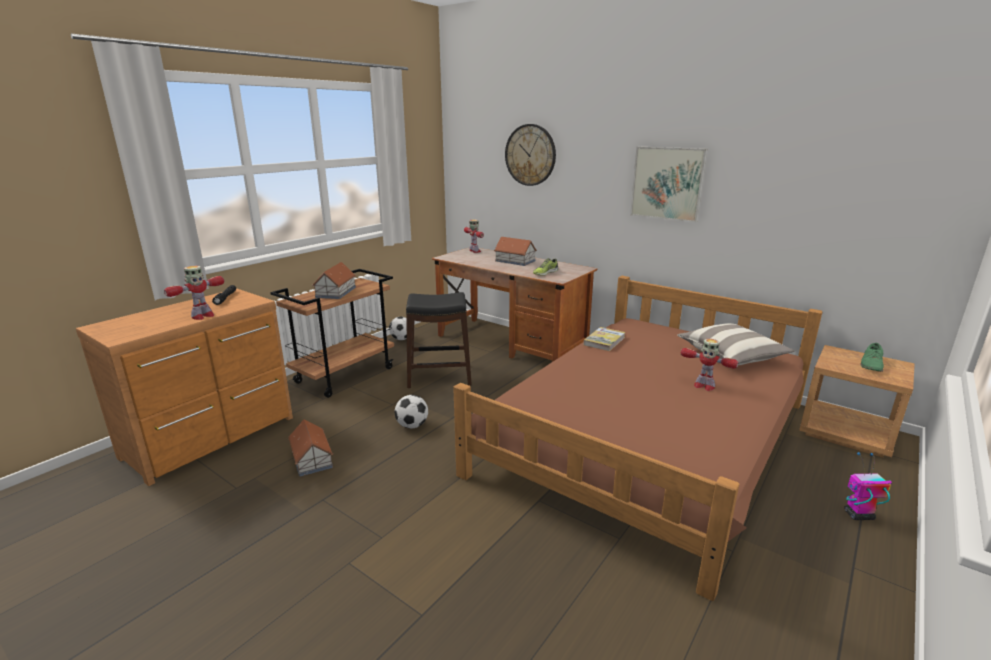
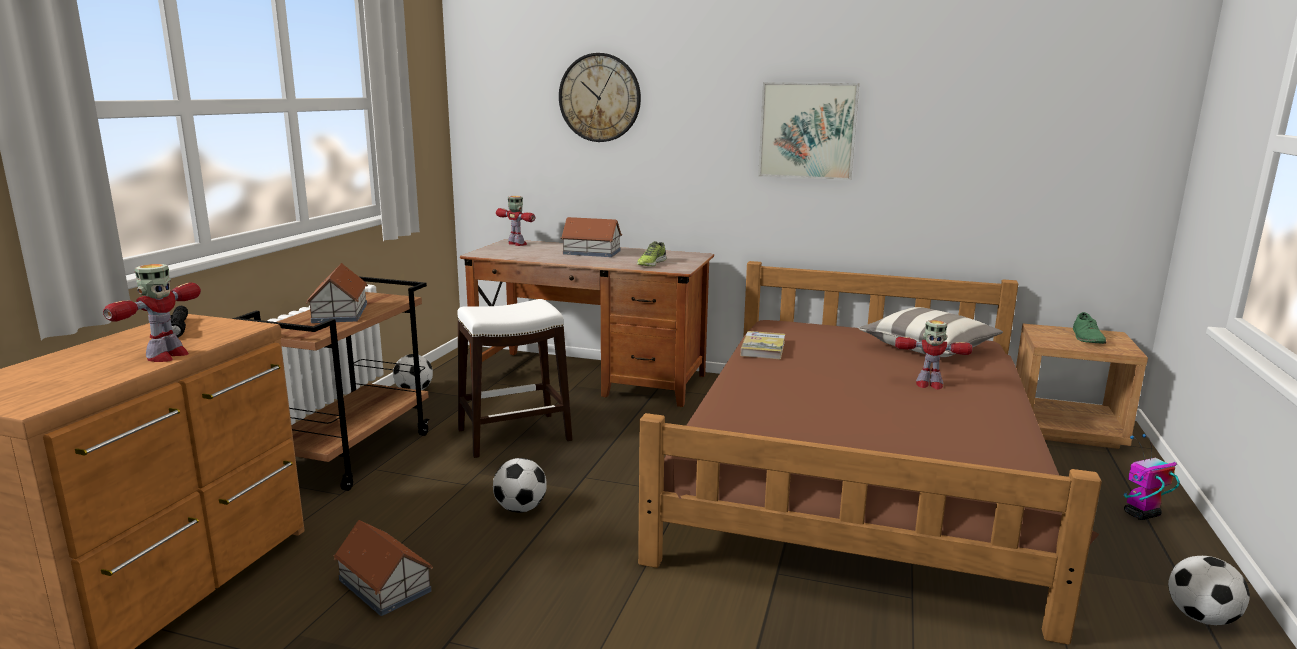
camera: 20 degrees left, 5 degrees down
(439, 376) = (513, 435): black stool -> white stool
(843, 609) = (1200, 618): none -> football

